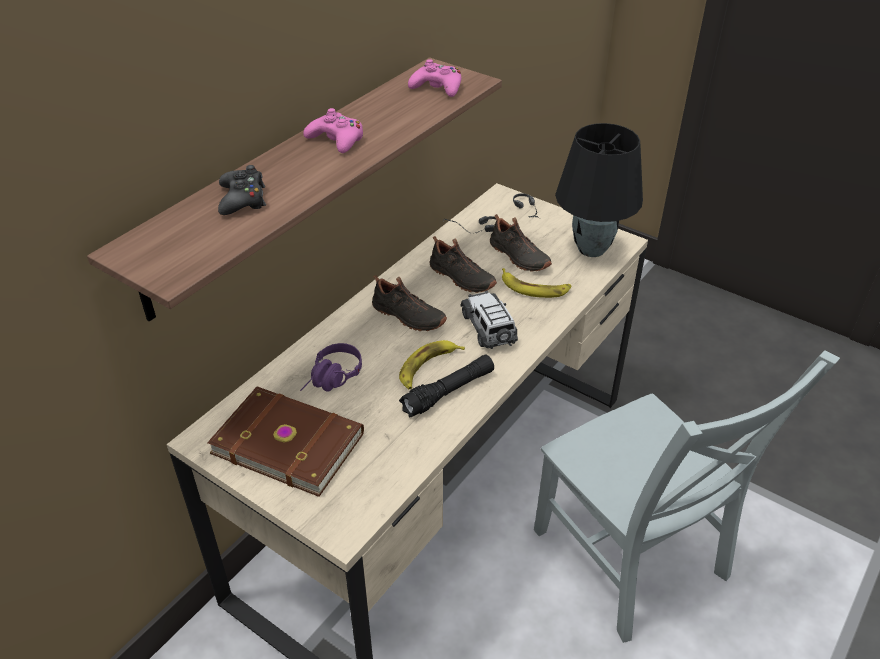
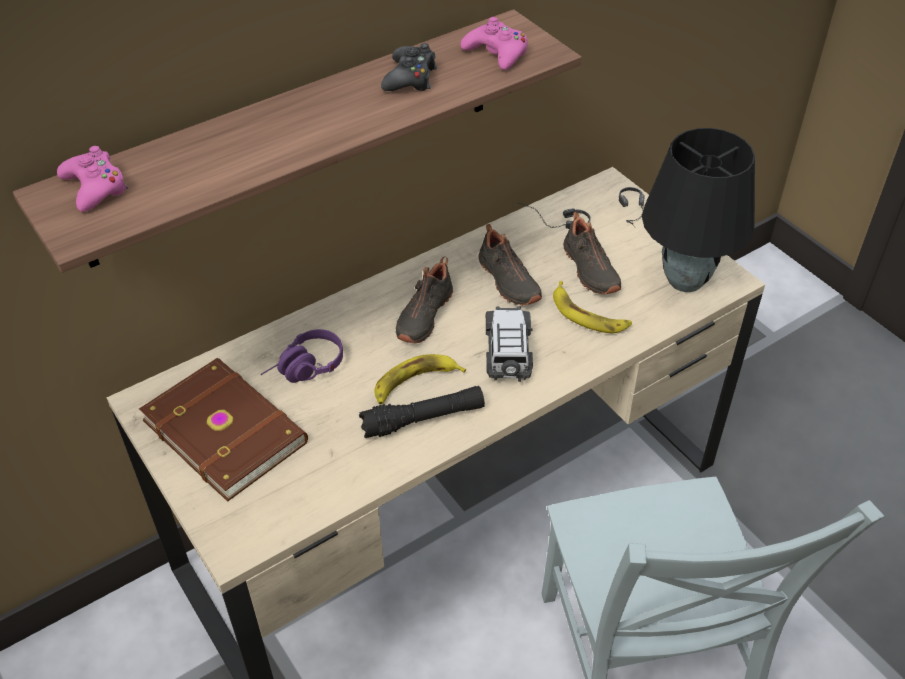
camera: 20 degrees right, 5 degrees up
(243, 199) = (198, 158): black game controller -> black game controller (410, 78)
(336, 140) = (341, 102): pink game controller -> pink game controller (95, 188)
(407, 317) = (422, 315): black shoe -> black shoe turned 60 degrees clockwise

